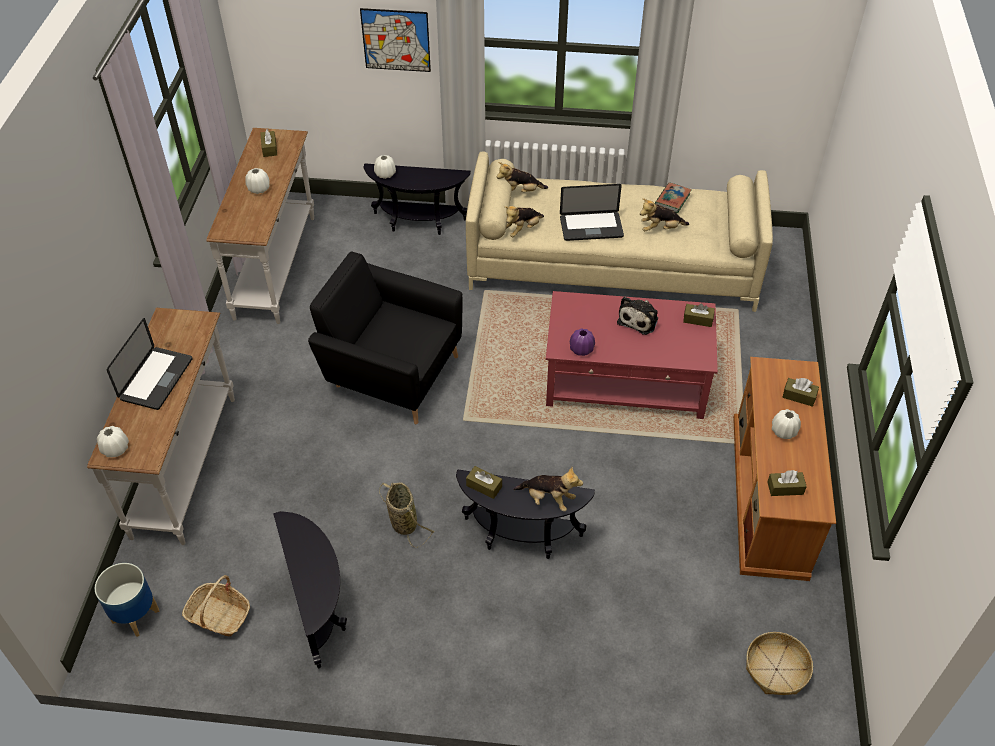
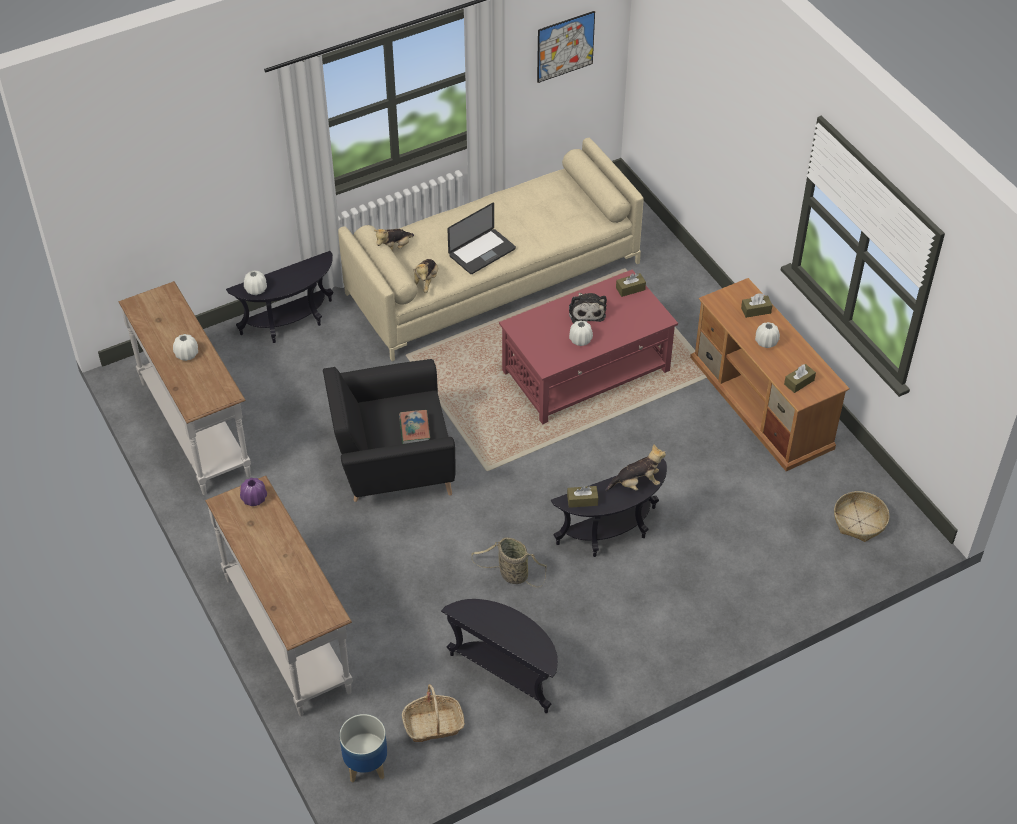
camera: 35 degrees left, 0 degrees up
(115, 449) = (297, 623): white vase -> white vase (580, 340)
(156, 379) = (271, 554): laptop -> none
(269, 148) = (156, 313): brown tissue box -> none
(396, 40) = (238, 157): picture -> picture (565, 46)
(581, 349) = (563, 357): purple vase -> purple vase (254, 498)
(660, 229) = (537, 227): plush toy -> none
(672, 200) = (526, 197): book -> book (414, 429)

